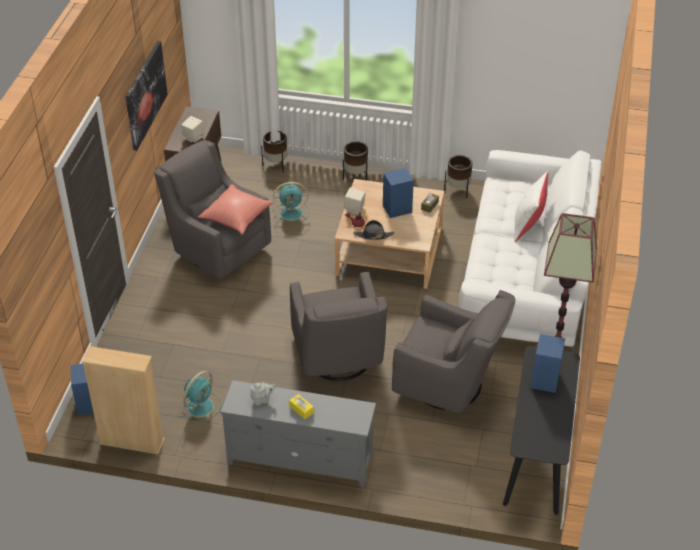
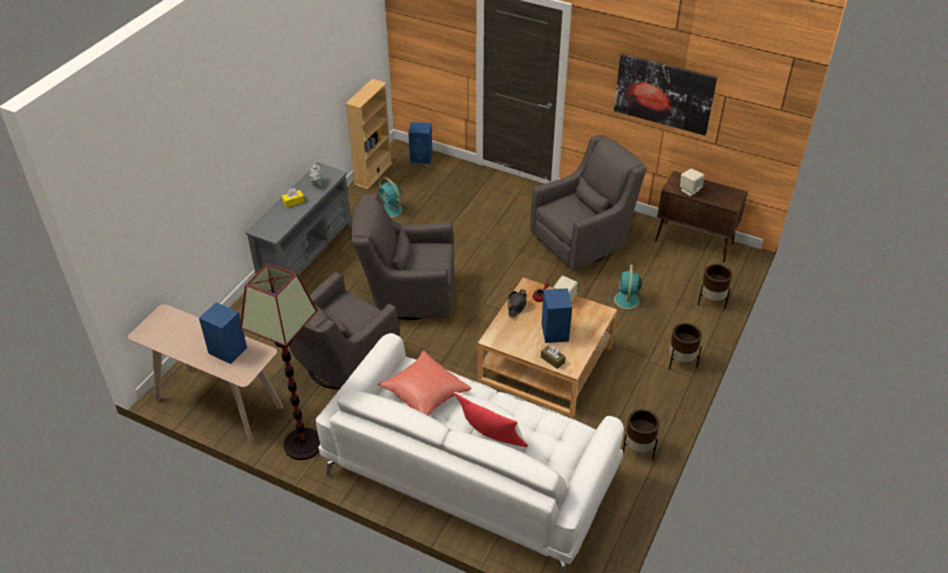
camera: 105 degrees right, 0 degrees up
(237, 218) = (571, 217): red pillow -> red pillow (424, 395)
(537, 461) = (218, 403): black console table -> beige console table

